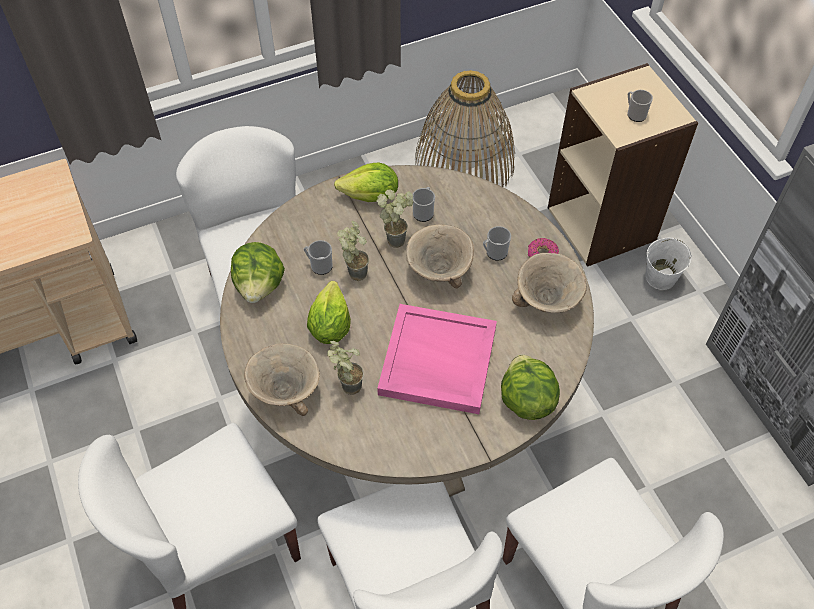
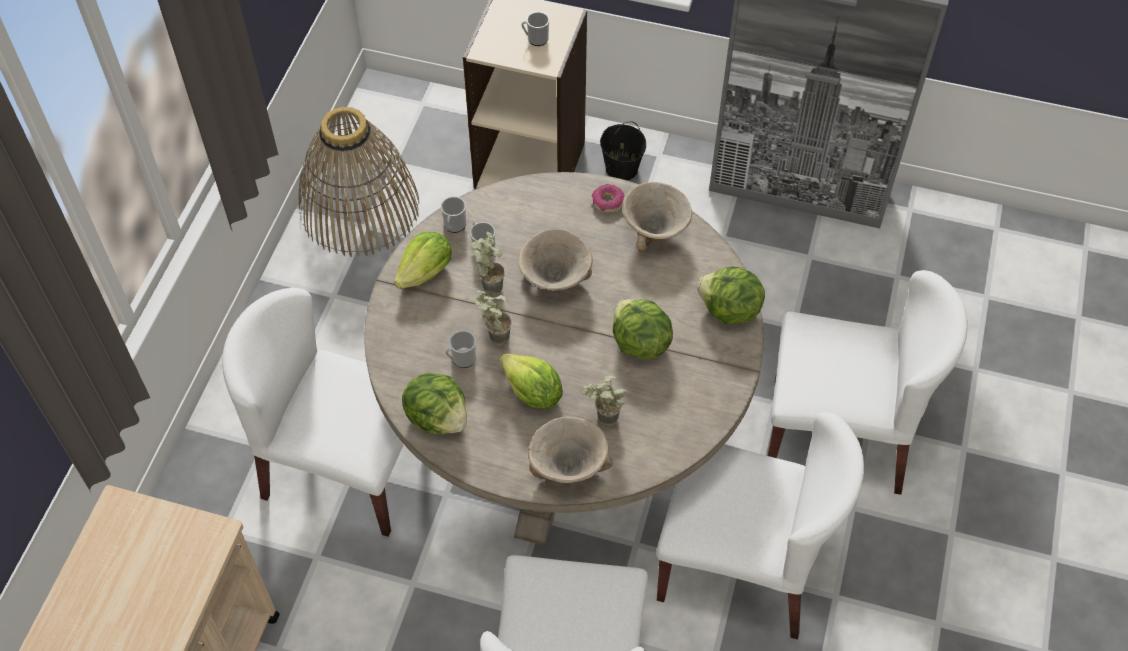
camera: 50 degrees left, 0 degrees up
(436, 361) = (639, 343): pink tray -> lettuce
(494, 253) = (574, 231): mug -> mug (454, 226)
(660, 277) = (621, 168): white bucket -> black bucket

